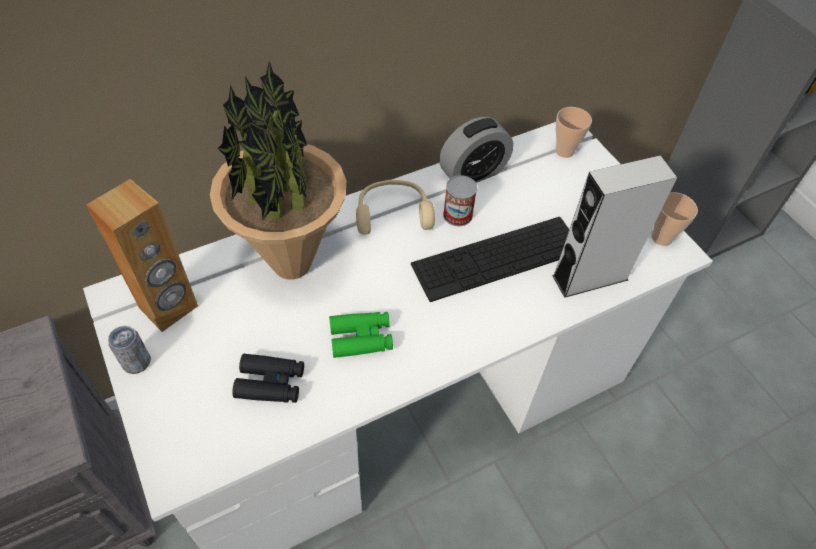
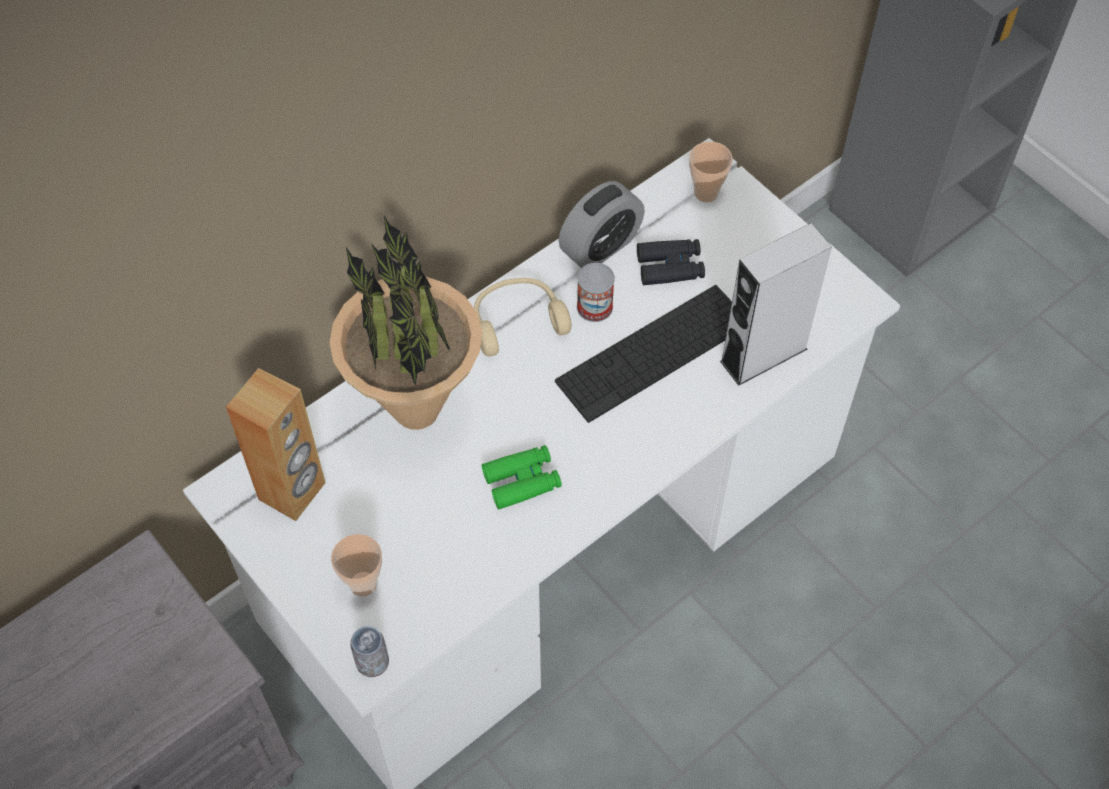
camera: 10 degrees left, 5 degrees up
(136, 362) = (281, 560): can -> can (372, 662)
(270, 383) = (437, 551): black binoculars -> black binoculars (670, 267)
(661, 237) = (838, 287): cup -> cup (363, 583)

